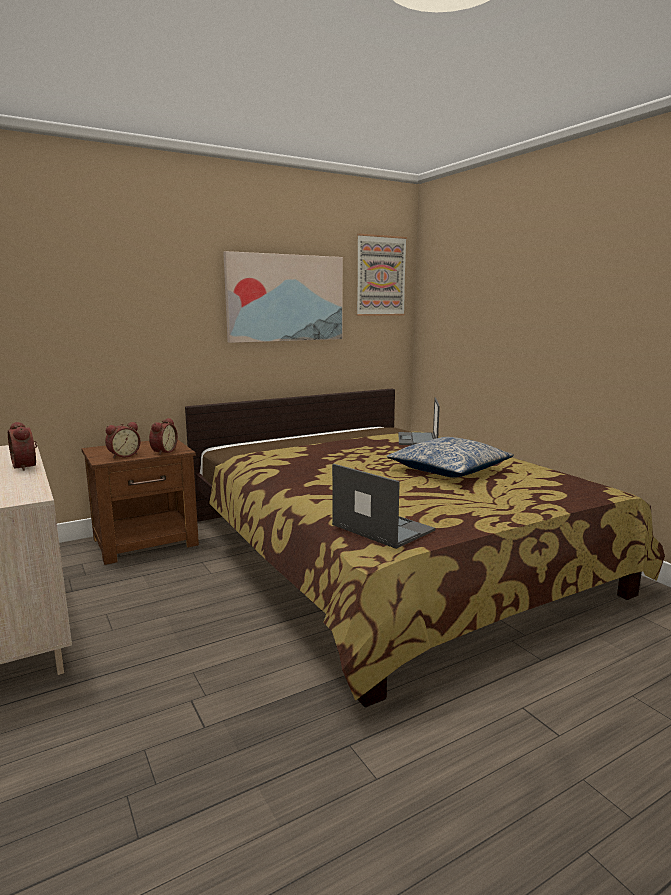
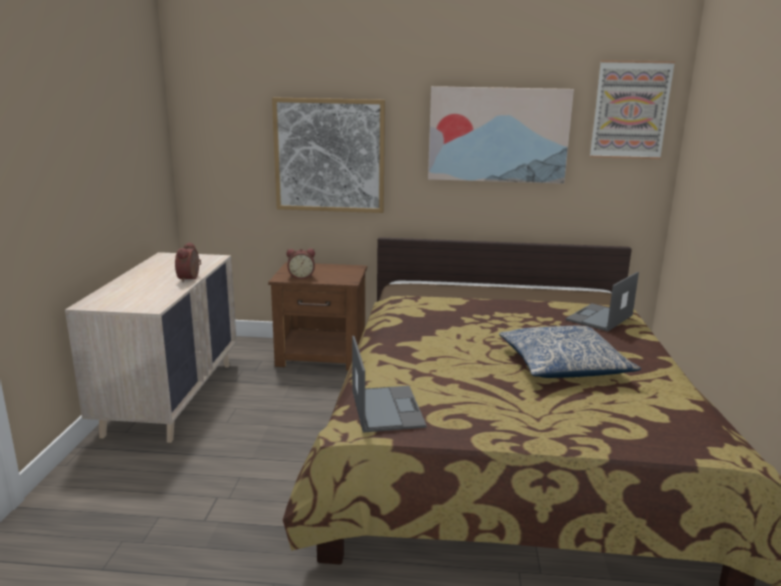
camera: 35 degrees right, 5 degrees up
(123, 324) = (329, 155): none -> picture
(163, 451) = (334, 279): alarm clock -> none

